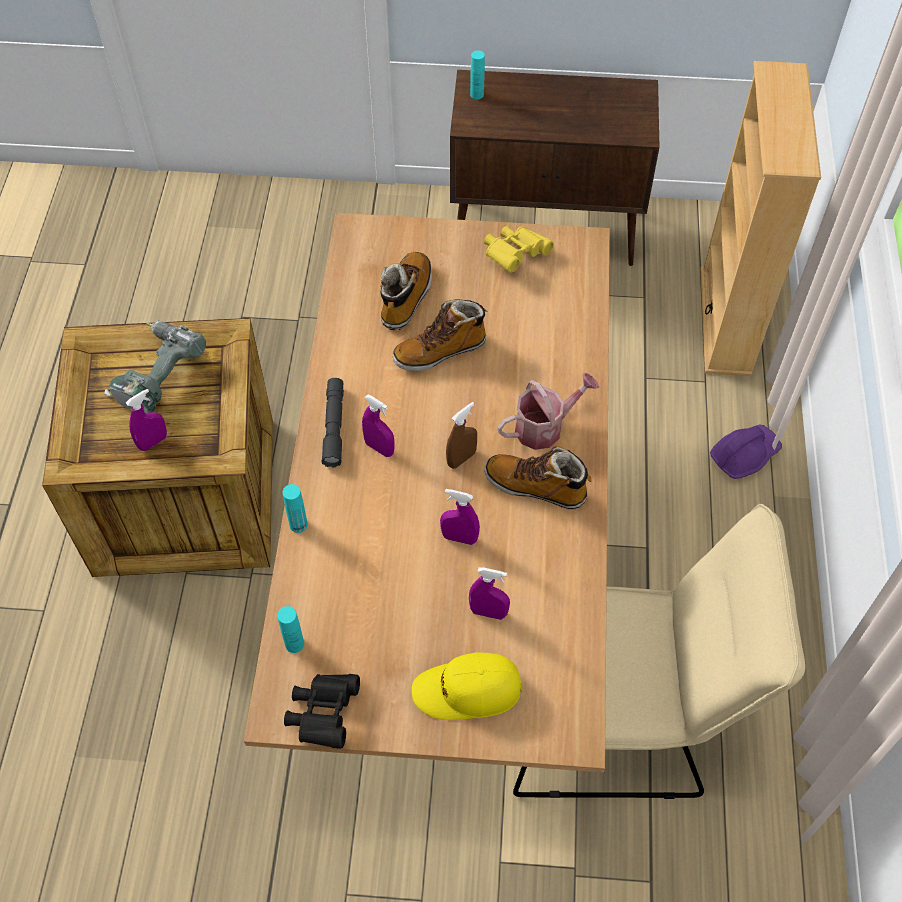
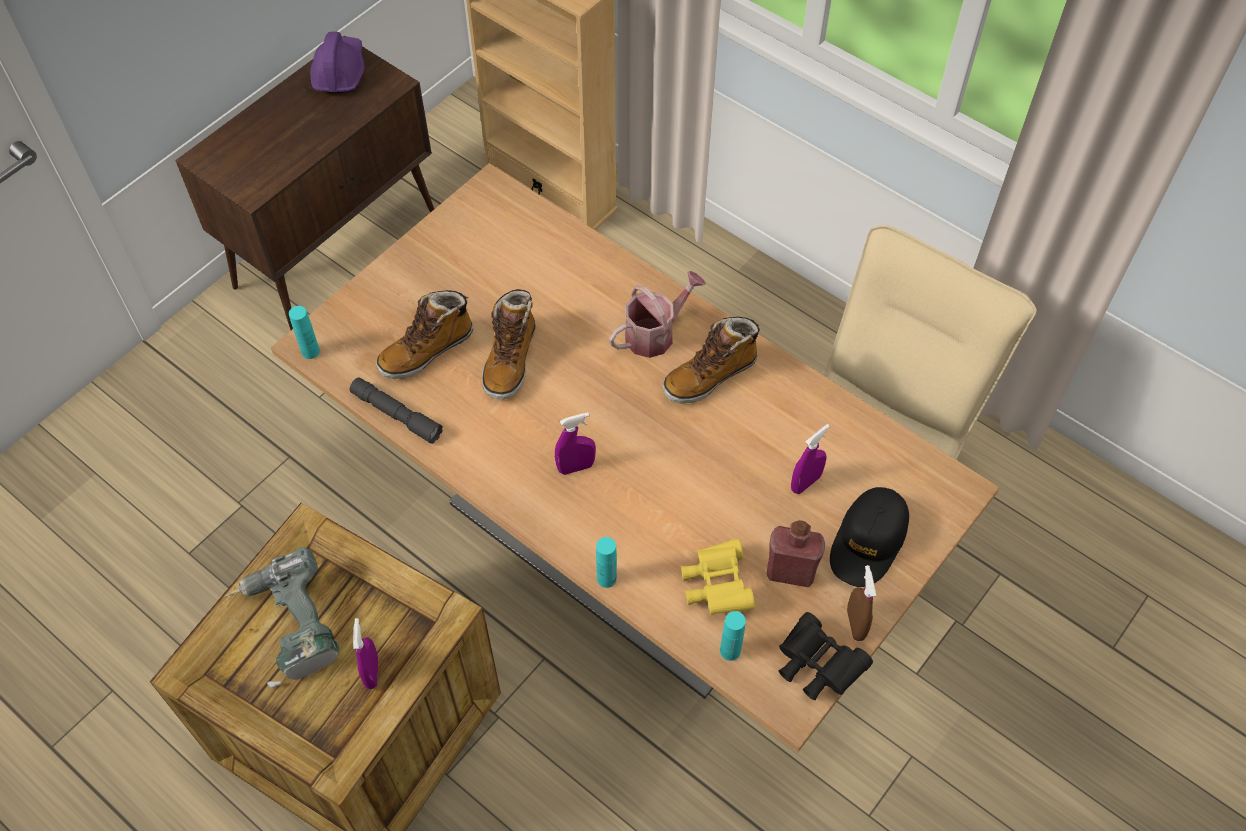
camera: 55 degrees left, 0 degrees up
(334, 426) = (522, 489): grey flashlight -> grey flashlight (396, 415)
(396, 647) = (790, 572): none -> red bottle
(406, 297) = (427, 350): boot -> boot turned 90 degrees counterclockwise
(459, 538) = (717, 461): purple spray bottle -> none
(461, 458) = (638, 412): brown spray bottle -> brown spray bottle (855, 624)
(467, 690) = (868, 542): yellow cap -> black cap
(477, 94) = (223, 164): turquoise bottle -> turquoise bottle (310, 351)
(514, 255) = (455, 244): yellow binoculars -> yellow binoculars (716, 585)
(544, 427) = (655, 333): watering can -> watering can turned 45 degrees clockwise
(744, 455) = (685, 264): purple hard hat -> purple hard hat (339, 71)

